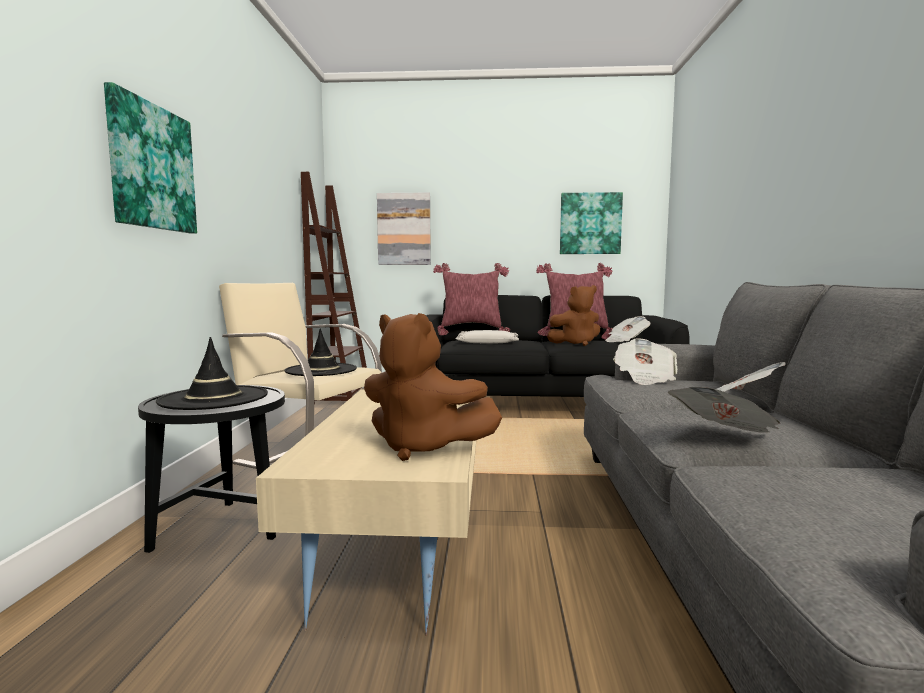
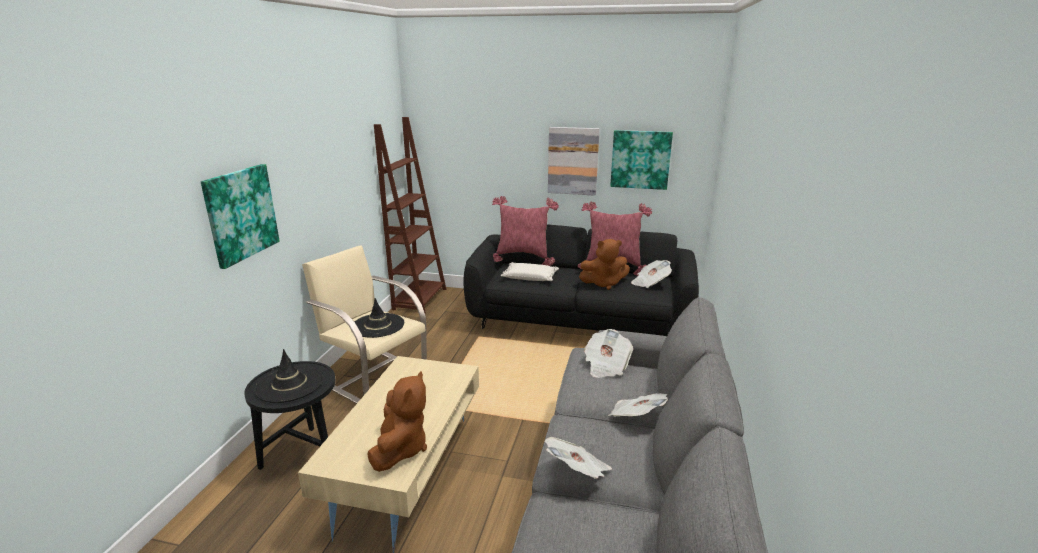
camera: 10 degrees right, 15 degrees up
(404, 229) = (471, 156): picture -> picture (573, 161)
(423, 448) = (400, 449): brown plush toy -> brown plush toy turned 120 degrees counterclockwise

